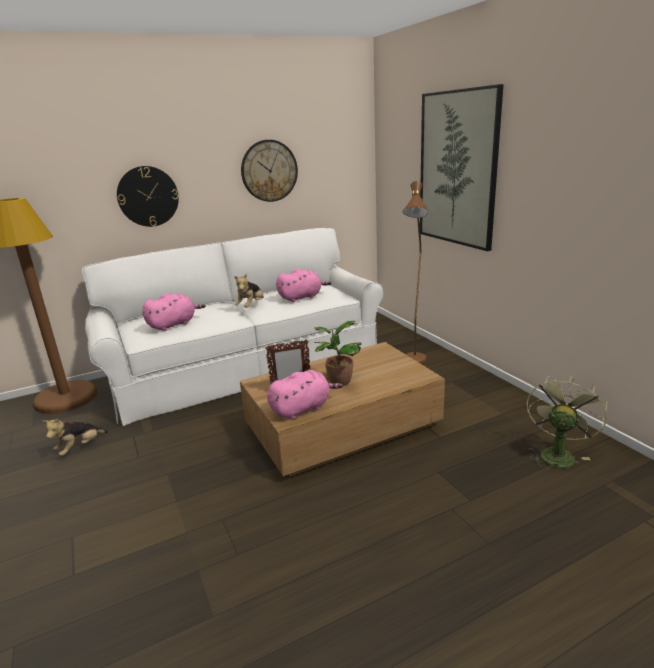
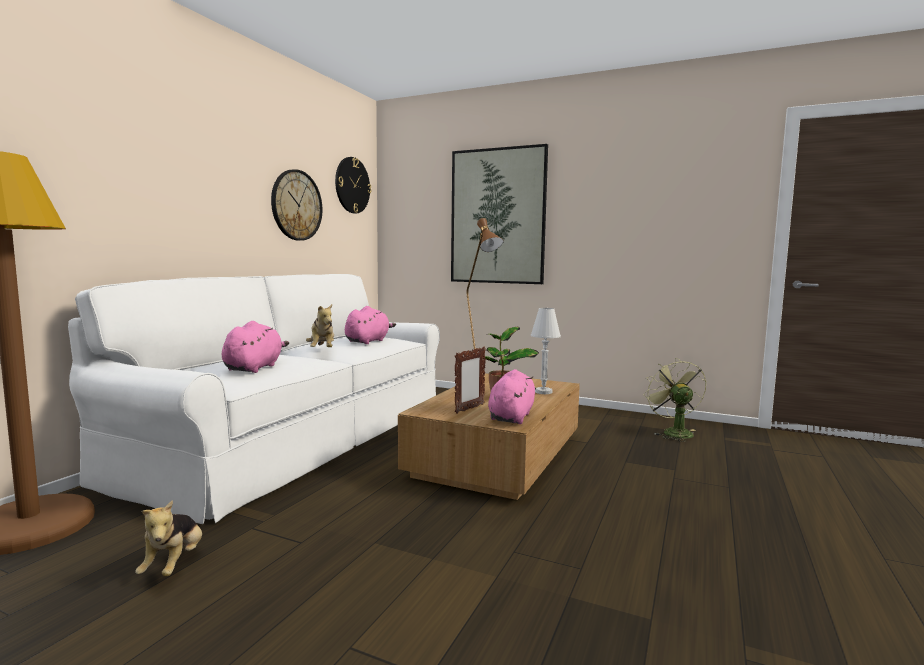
camera: 40 degrees left, 15 degrees down
(148, 196) = (169, 206): wall clock -> wall clock (352, 185)
(386, 383) = (543, 392): none -> white table lamp

